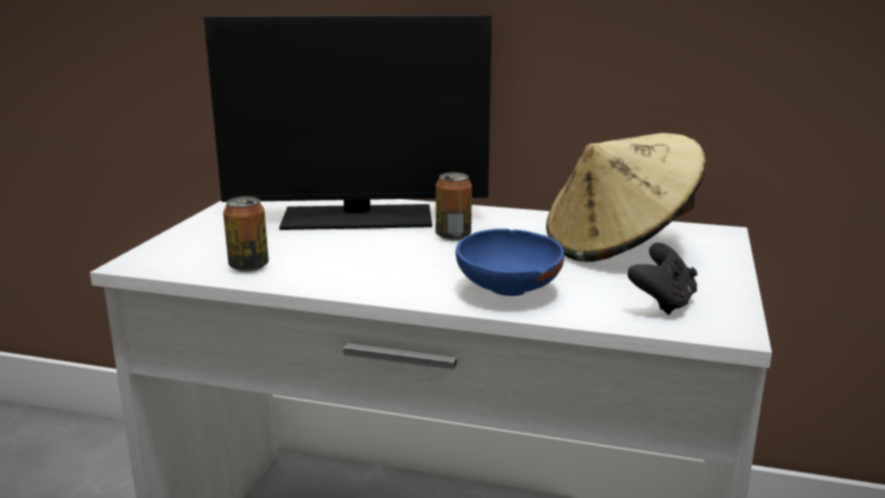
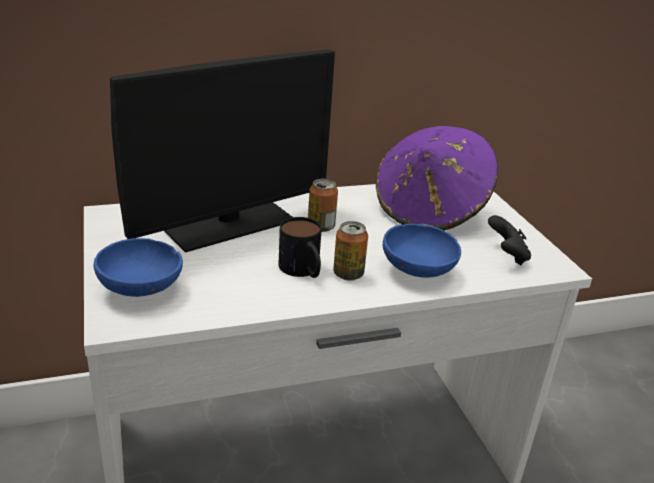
camera: 35 degrees left, 10 degrees up
(197, 247) = (142, 290): none -> blue bowl
(248, 266) = (215, 299): can -> can (348, 274)
(373, 264) = (303, 271): none -> mug
(619, 246) = (430, 211): beige hat -> purple hat

